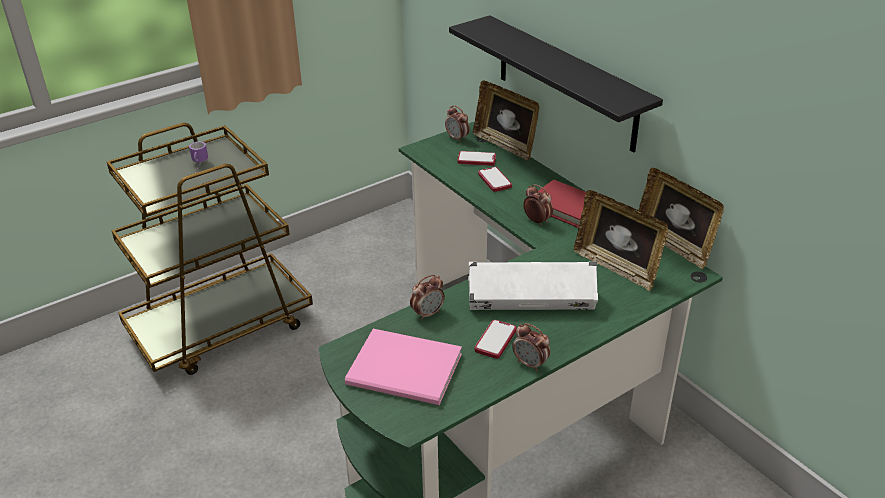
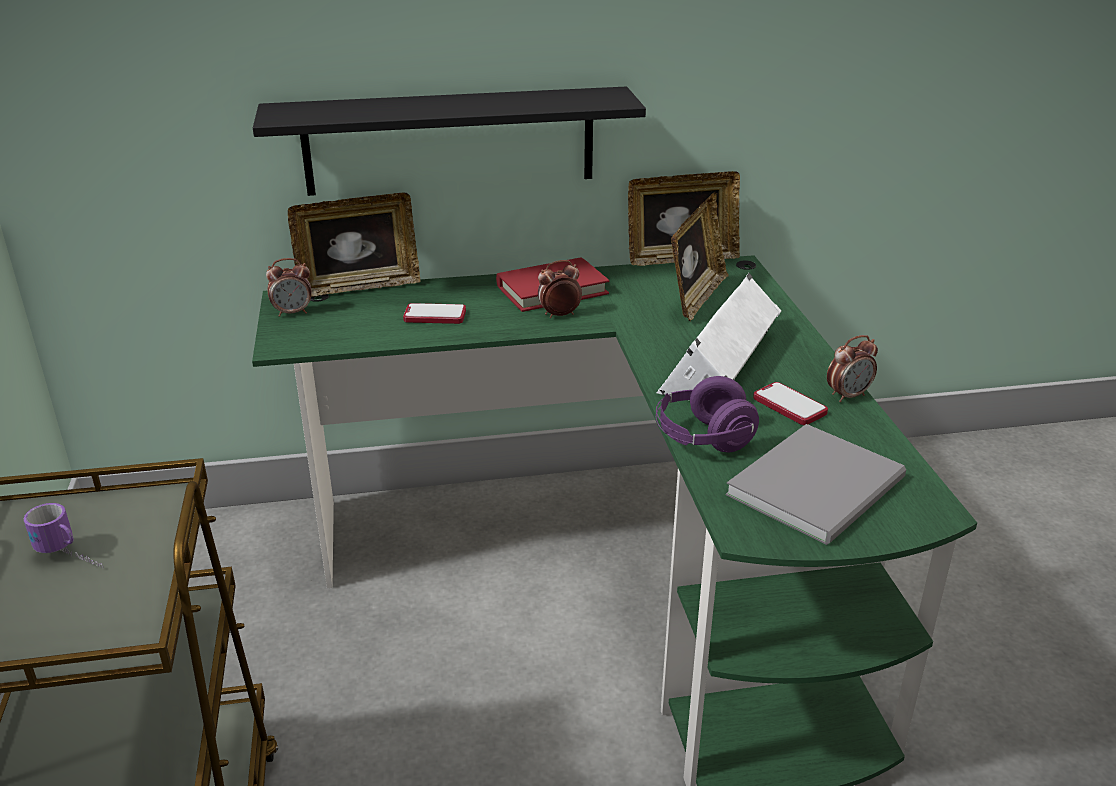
camera: 65 degrees left, 5 degrees down
(406, 372) = (822, 486): pink book -> grey book
(428, 314) = (703, 439): alarm clock -> purple headphones
(476, 159) = (367, 314): phone -> none
(616, 267) = (696, 298): picture frame -> picture frame turned 45 degrees counterclockwise

